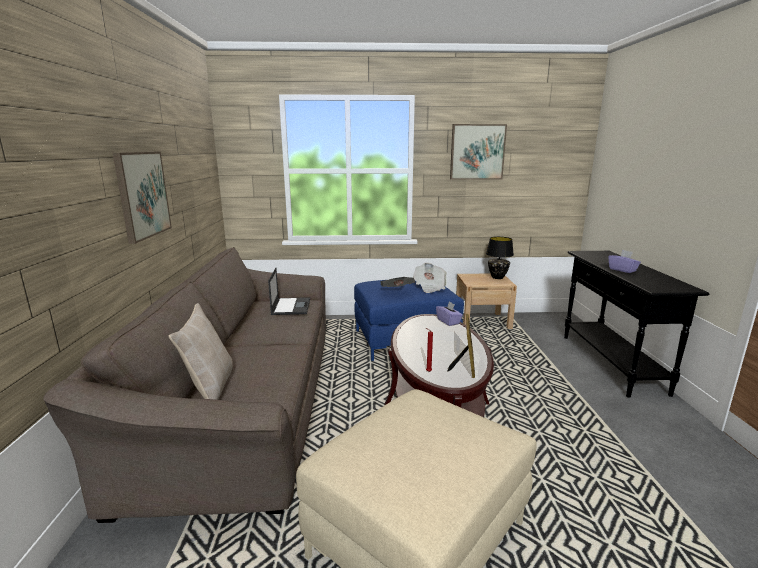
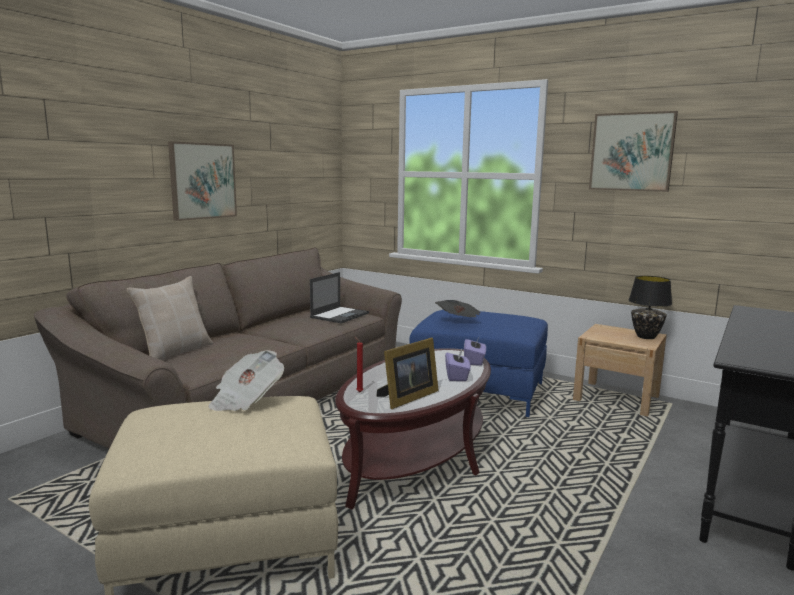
camera: 35 degrees right, 5 degrees down
(429, 287) = (507, 324): newspaper -> newspaper (246, 400)
(622, 270) = (754, 335): purple tissue box -> purple tissue box (457, 376)

